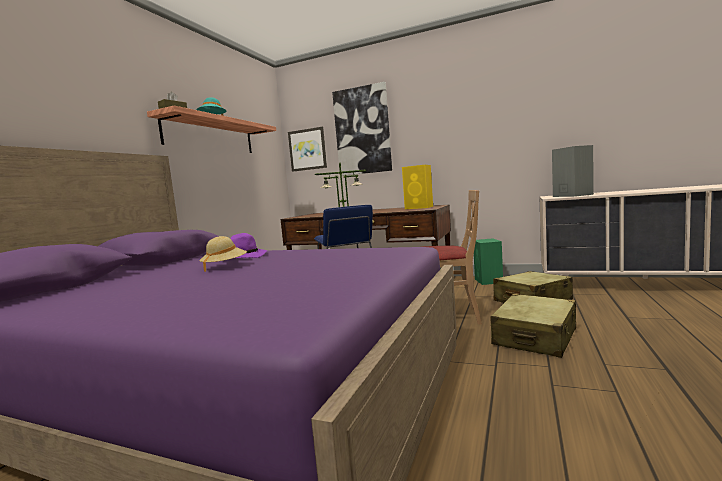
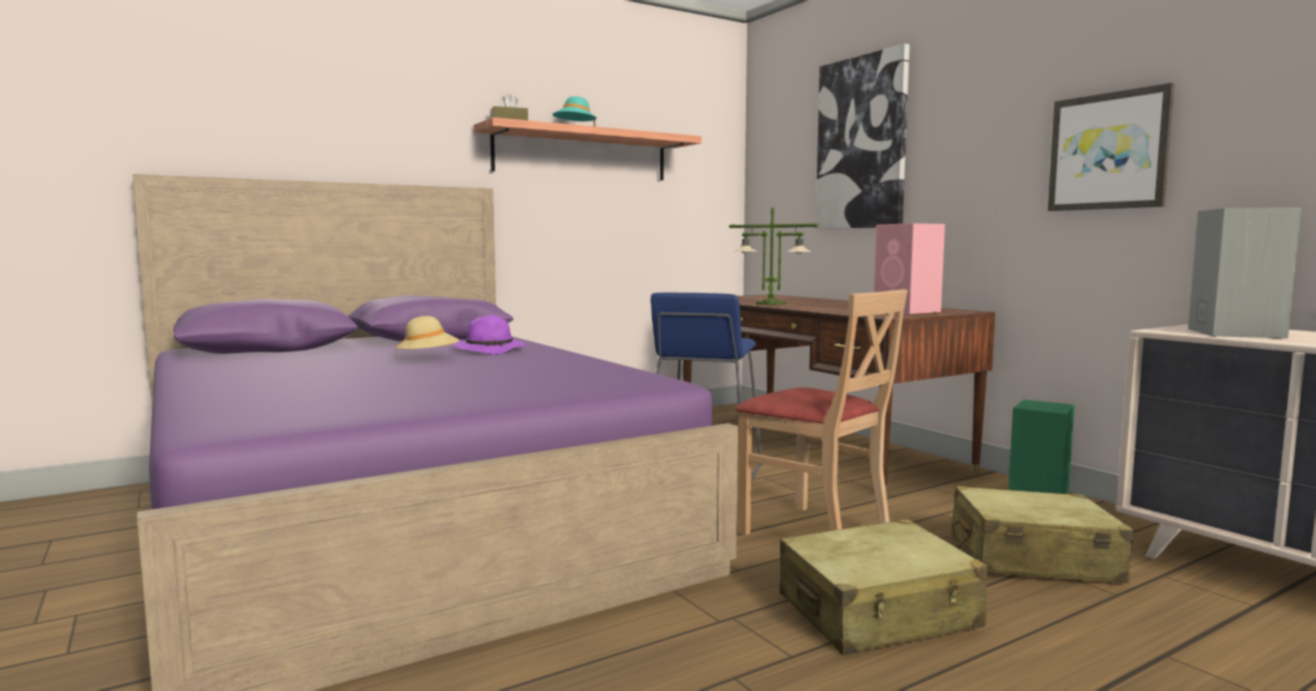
camera: 35 degrees right, 0 degrees up
(307, 149) = (776, 174): picture -> picture (1108, 151)
(419, 207) = (907, 311): yellow speaker -> pink speaker

